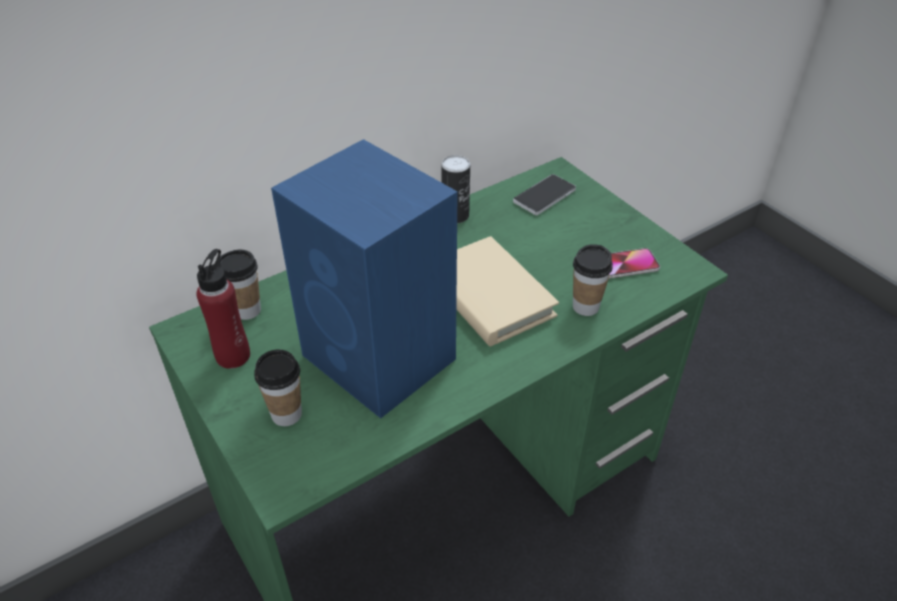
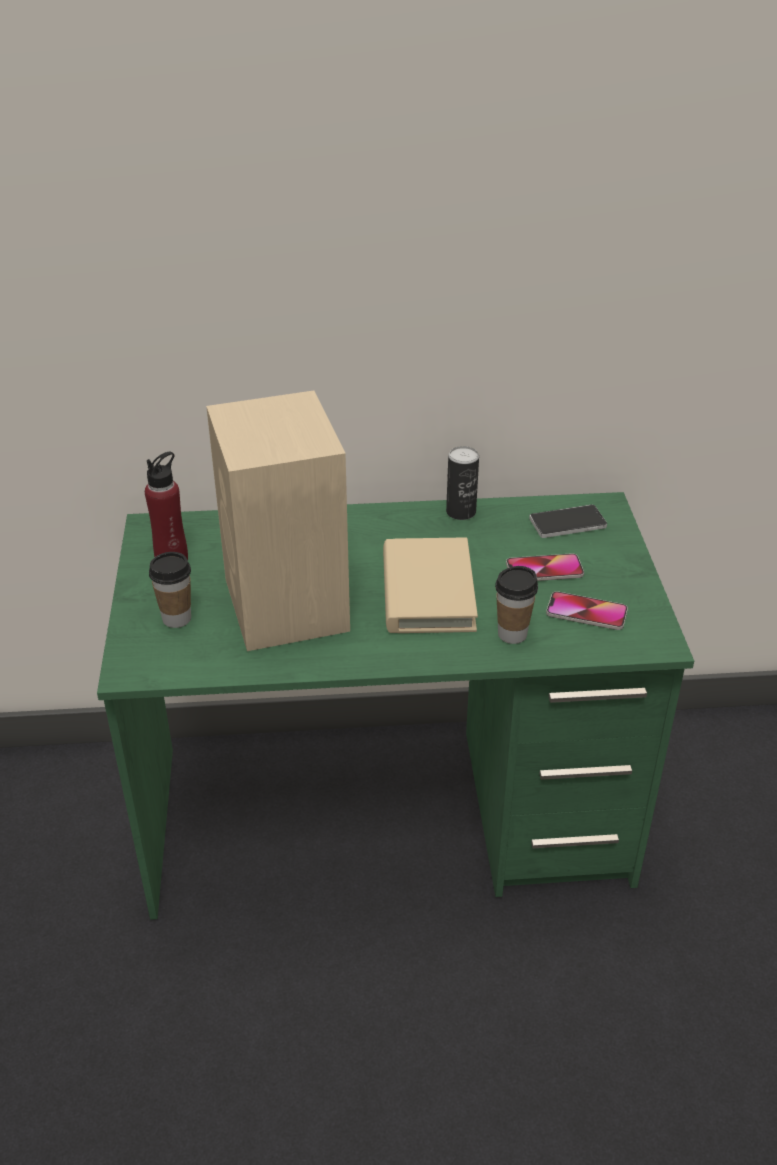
camera: 30 degrees right, 5 degrees down
(247, 310) = (211, 528): cup -> none
(381, 359) = (287, 607): blue speaker -> beige speaker
(561, 241) = (544, 570): none -> phone

